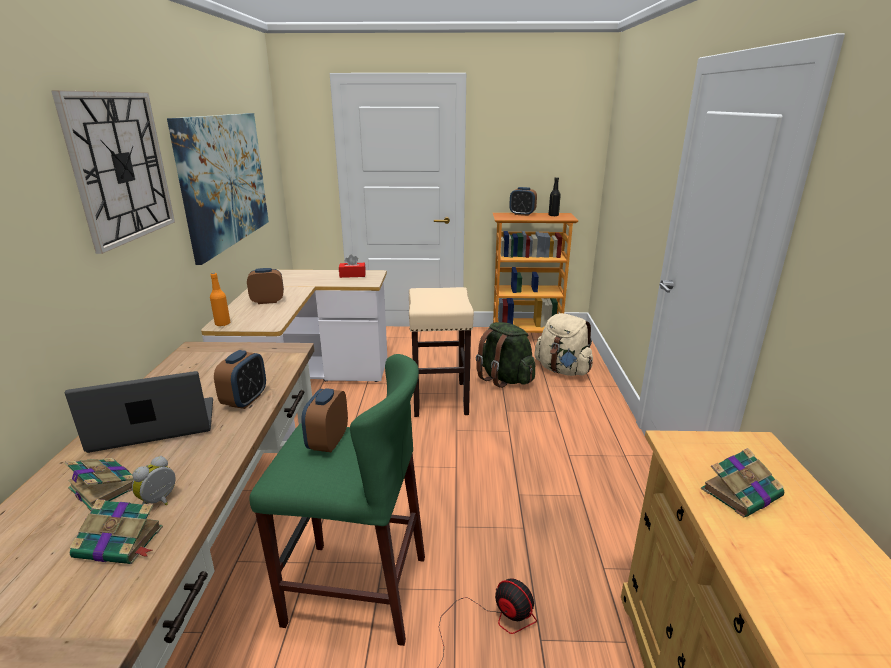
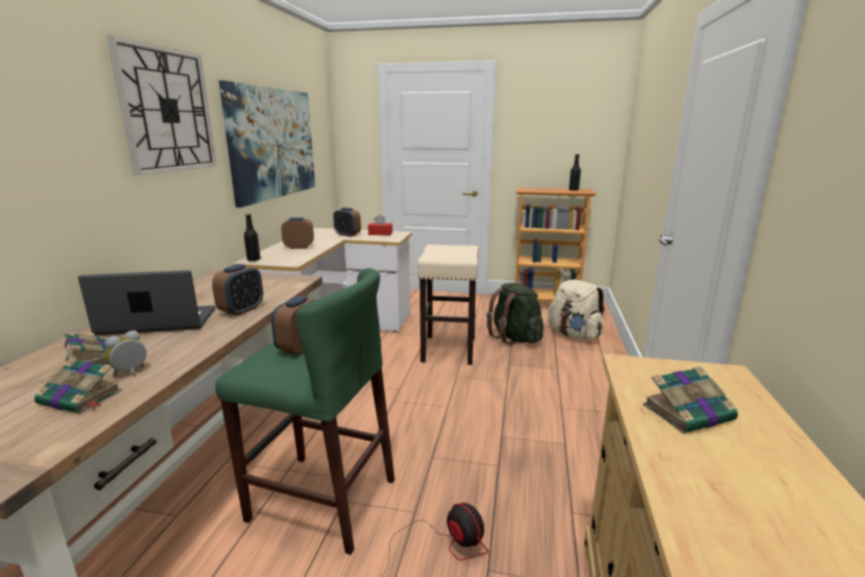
camera: 10 degrees right, 5 degrees down
(222, 324) = (253, 260): orange bottle -> black bottle
(522, 214) = (544, 188): alarm clock -> alarm clock (347, 235)

